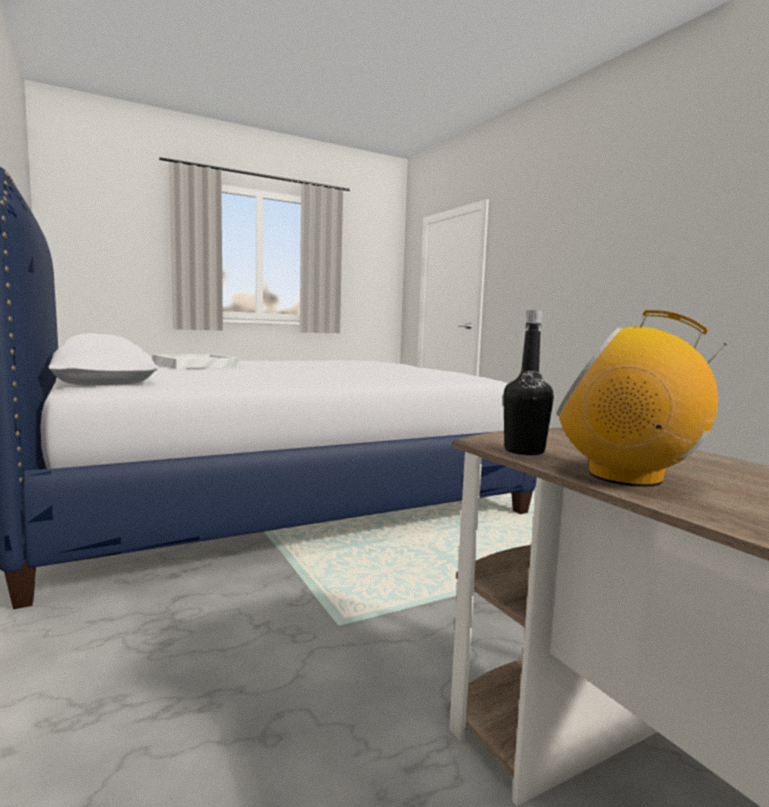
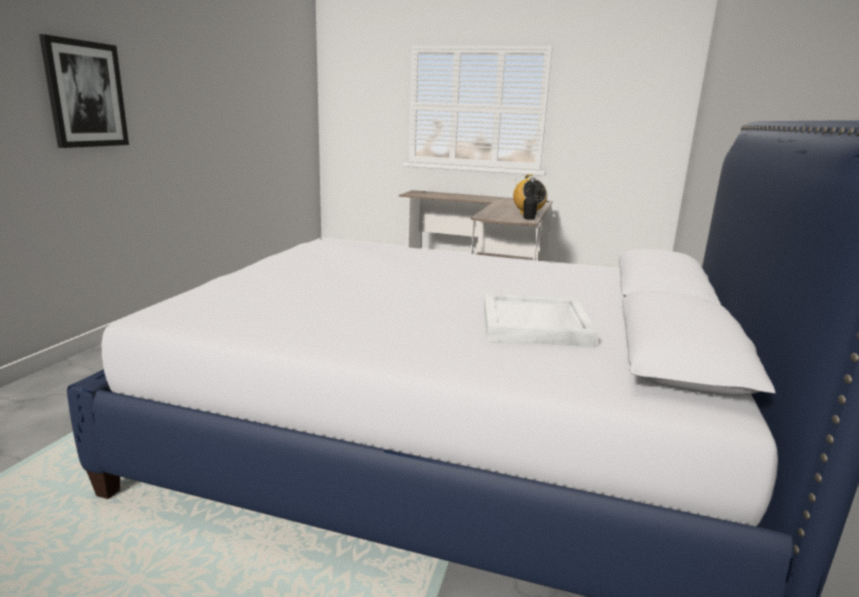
camera: 135 degrees left, 10 degrees up
(639, 260) = (85, 94): none -> picture

